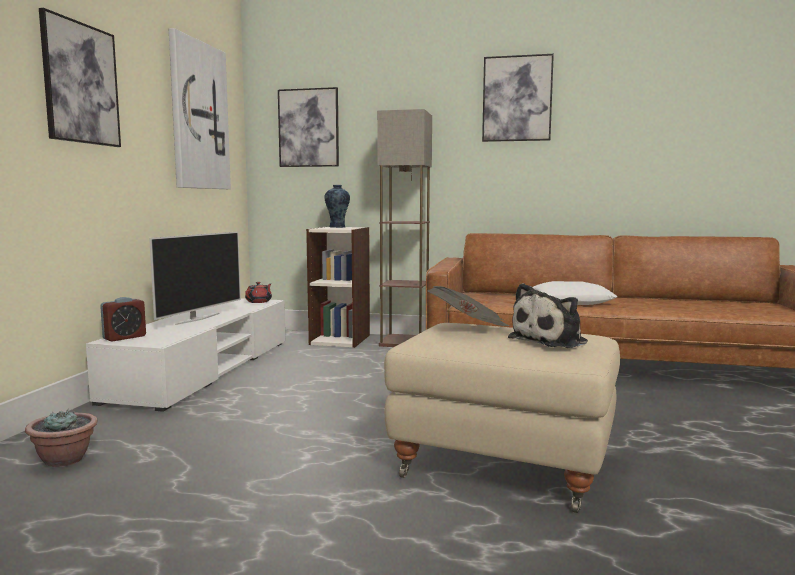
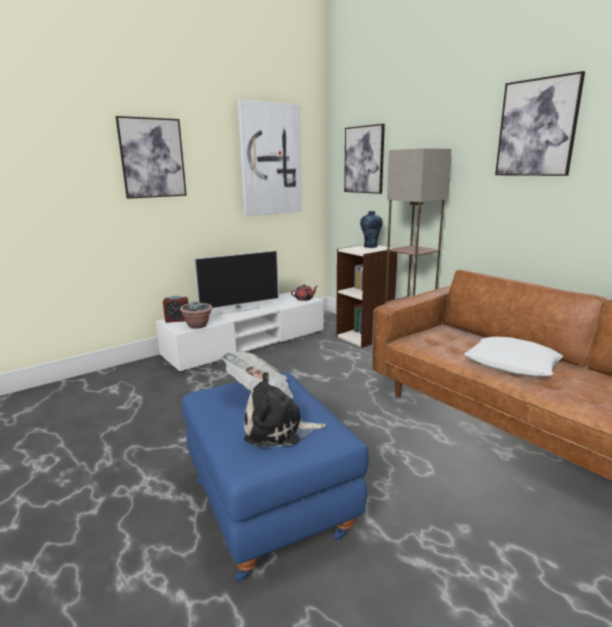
camera: 40 degrees right, 10 degrees up
(65, 460) = (99, 393): potted plant -> potted plant (198, 325)
(504, 465) = (271, 507): beige ottoman -> blue ottoman

